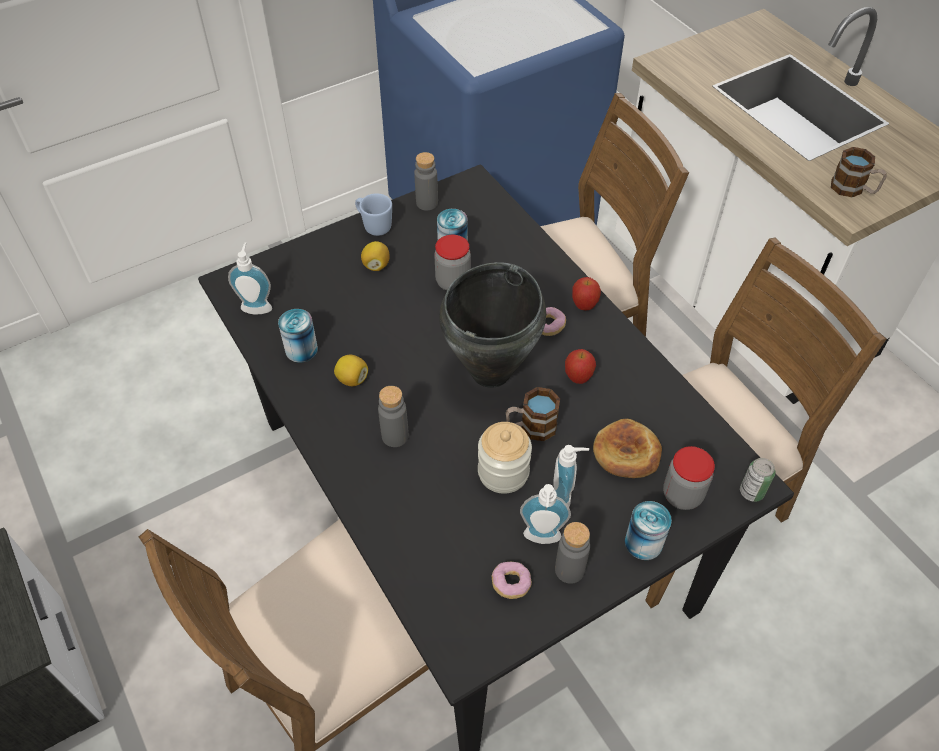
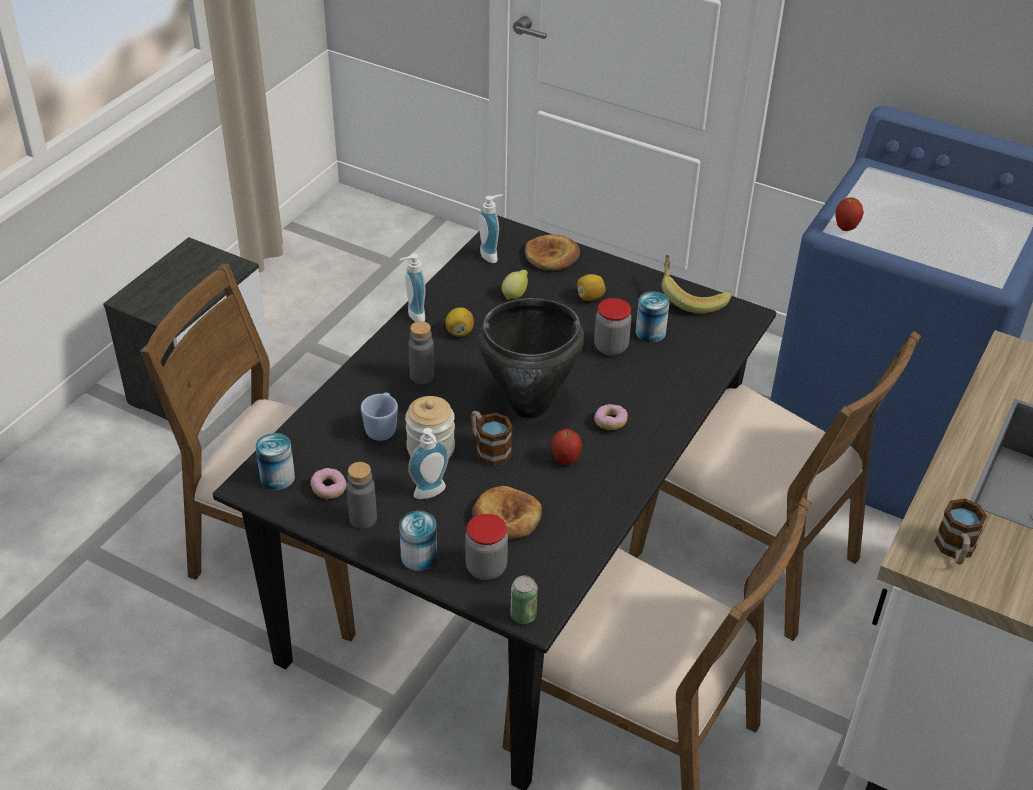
camera: 60 degrees right, 10 degrees down
(297, 265) = (552, 256): none -> bread
(301, 349) = (467, 294): can -> can (277, 477)
(331, 314) = (515, 295): none -> lemon
(374, 226) = (634, 278): blue mug -> blue mug (382, 428)
(427, 203) = (691, 297): grey bottle -> banana
(542, 539) = (381, 493): soap dispenser -> soap dispenser (413, 315)
(584, 306) = (655, 437): apple -> apple (845, 228)

